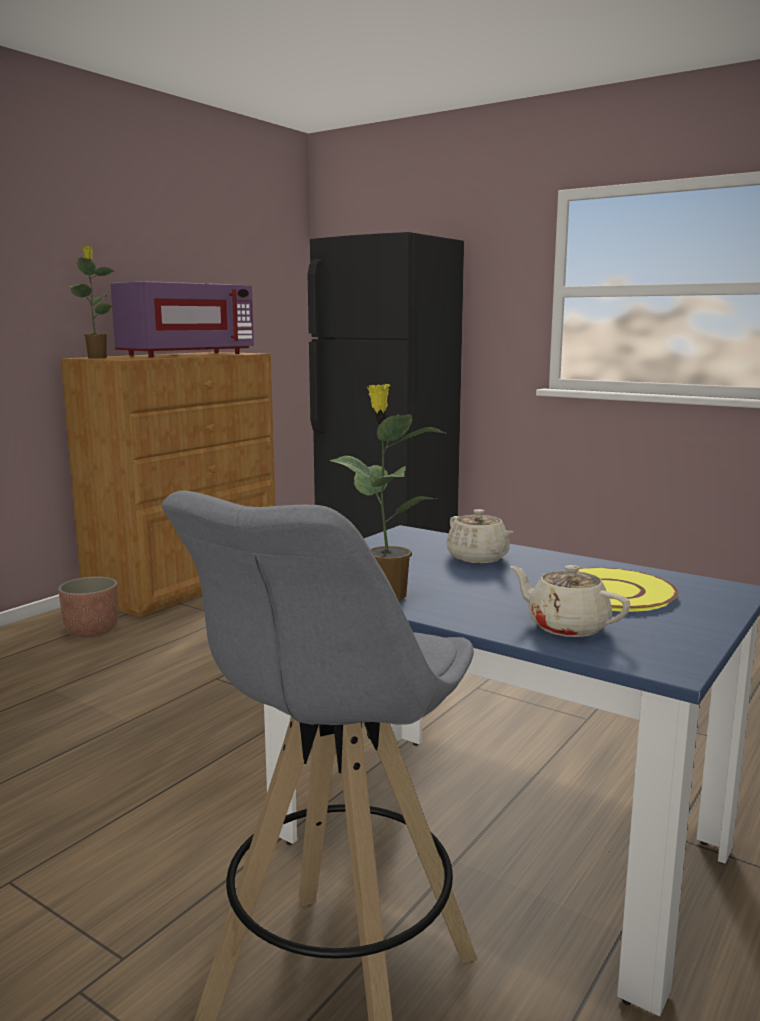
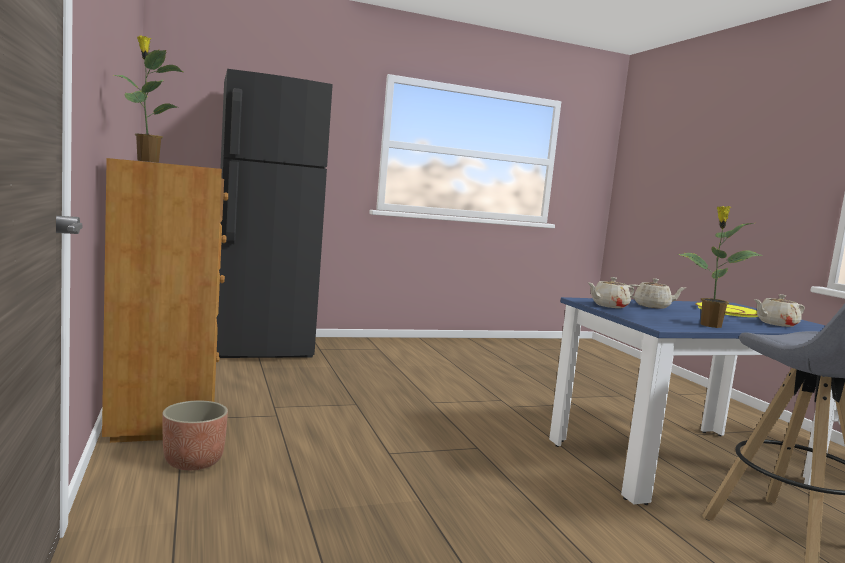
camera: 55 degrees left, 5 degrees down
(186, 354) = (175, 164): purple microwave -> none
(395, 545) = (609, 306): none -> beige teapot

